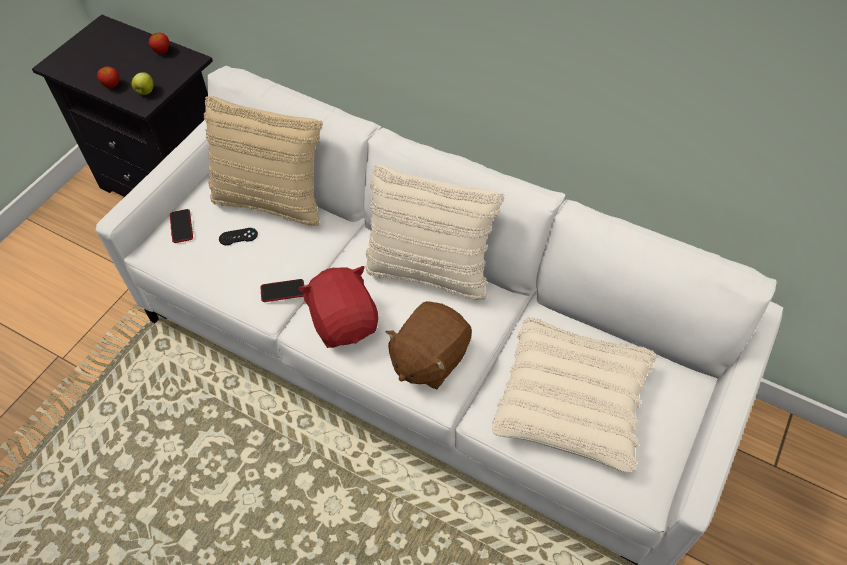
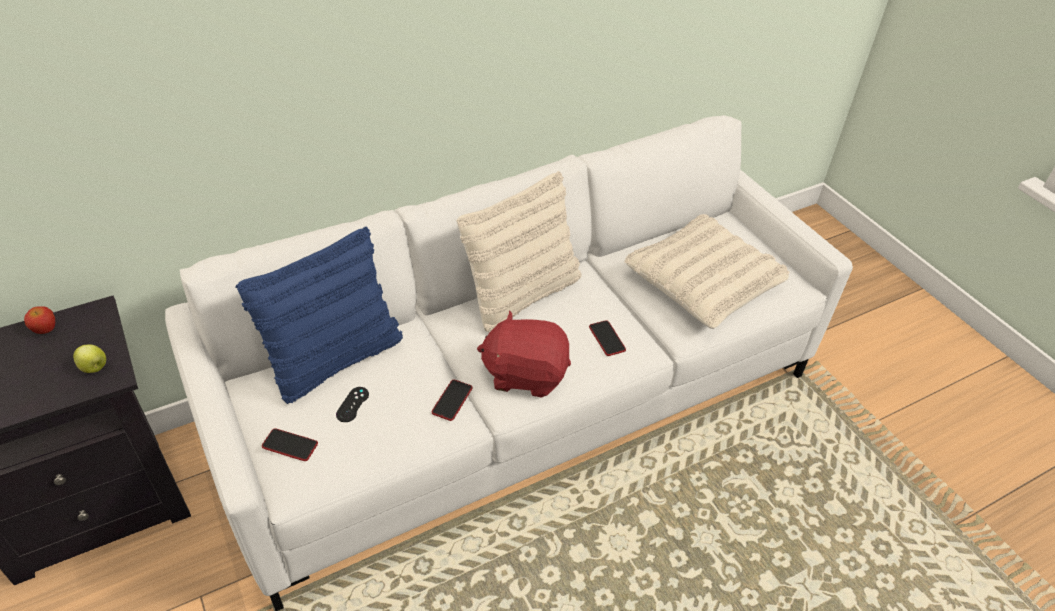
camera: 60 degrees left, 10 degrees down
(111, 85) = (41, 393): apple -> none
(272, 202) = (335, 360): beige pillow -> blue pillow
(428, 358) = (607, 338): brown plush toy -> phone

